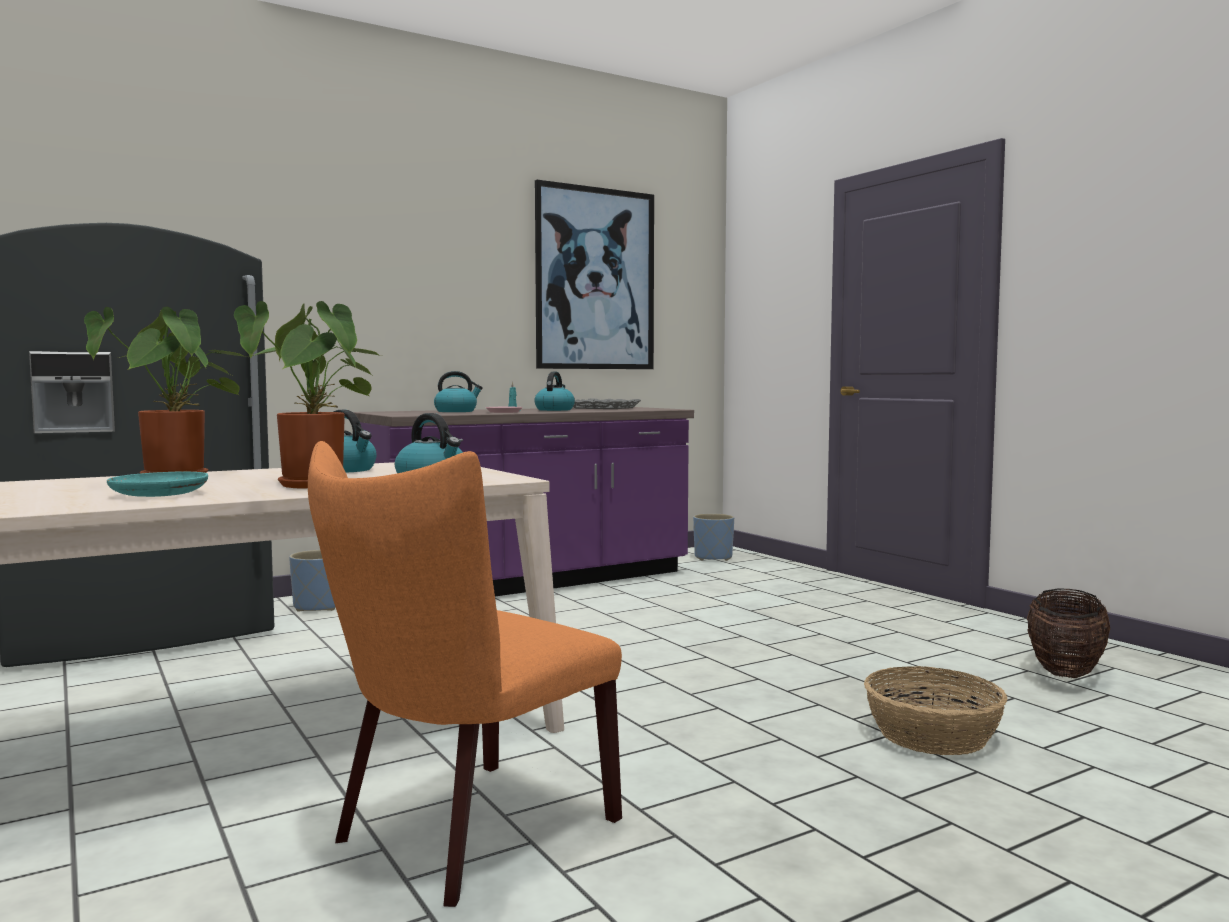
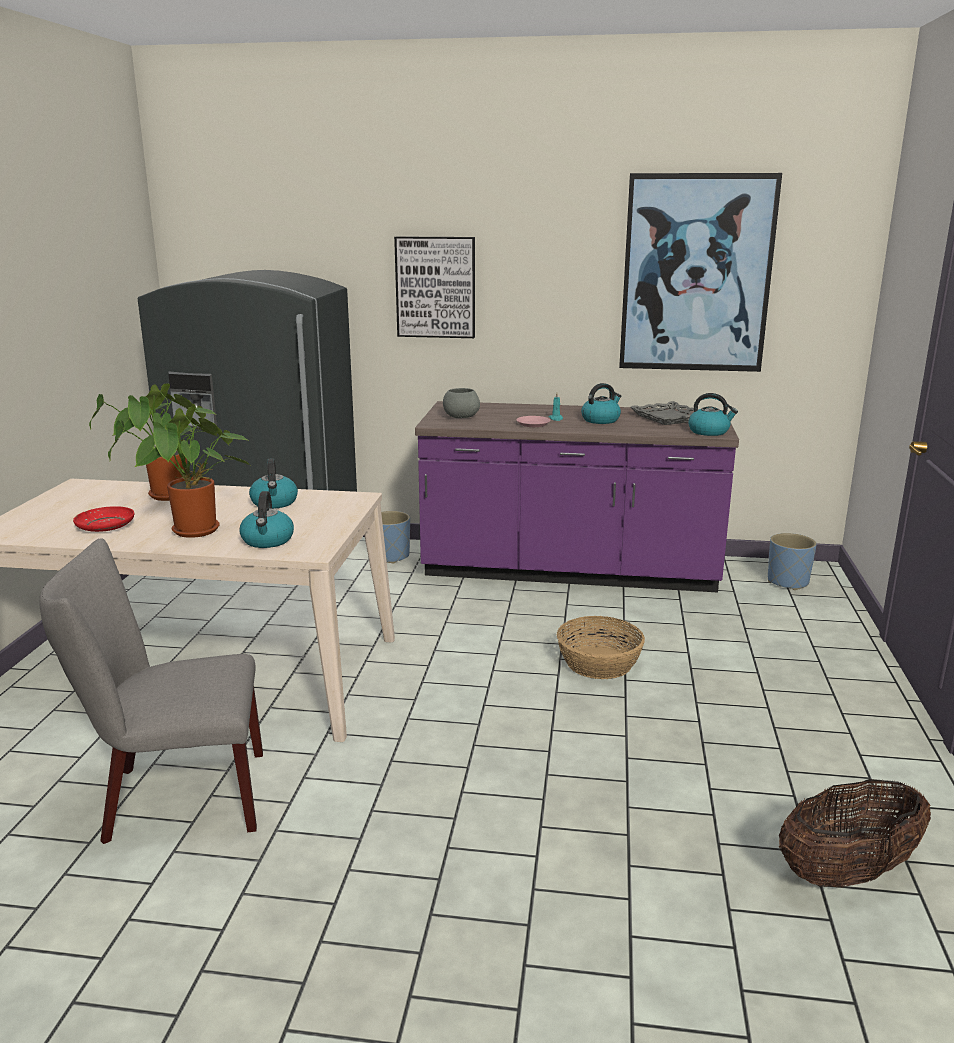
camera: 40 degrees right, 15 degrees up
(160, 494) = (105, 526): turquoise plate -> red plate
(344, 280) = (435, 287): none -> picture
(417, 413) = (460, 417): none -> grey bowl
(456, 411) = (505, 414): kettle -> kettle (709, 431)
(463, 834) = (174, 798): orange chair -> grey chair
(932, 735) = (566, 874): basket -> basket (598, 663)

